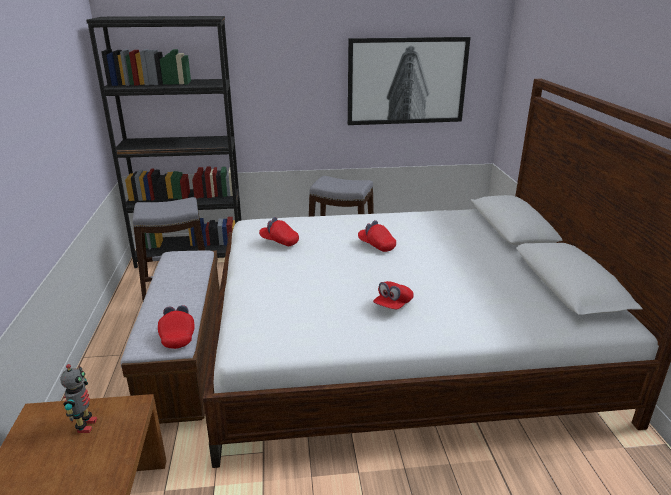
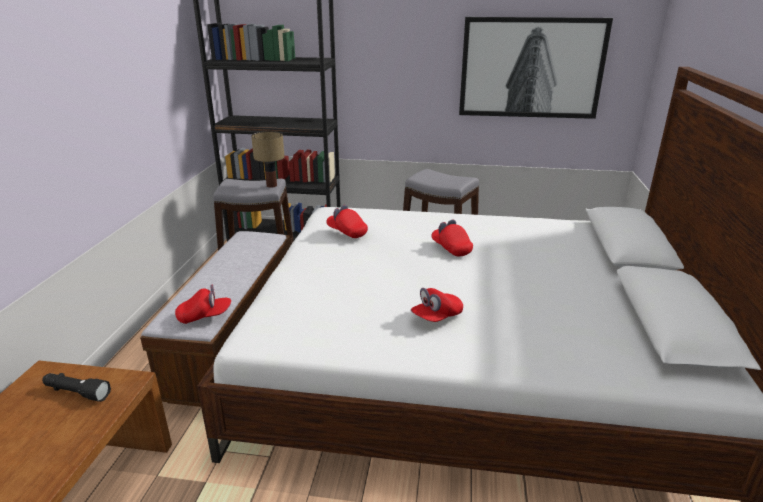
camera: 15 degrees right, 0 degrees up
(85, 425) = (76, 392): toy robot -> black flashlight
(178, 336) = (205, 316): red cap -> red cap turned 75 degrees clockwise
(188, 205) = (272, 186): none -> table lamp

